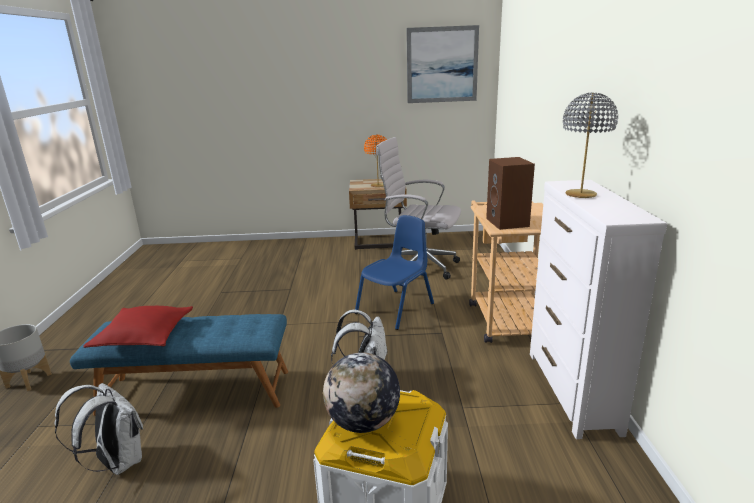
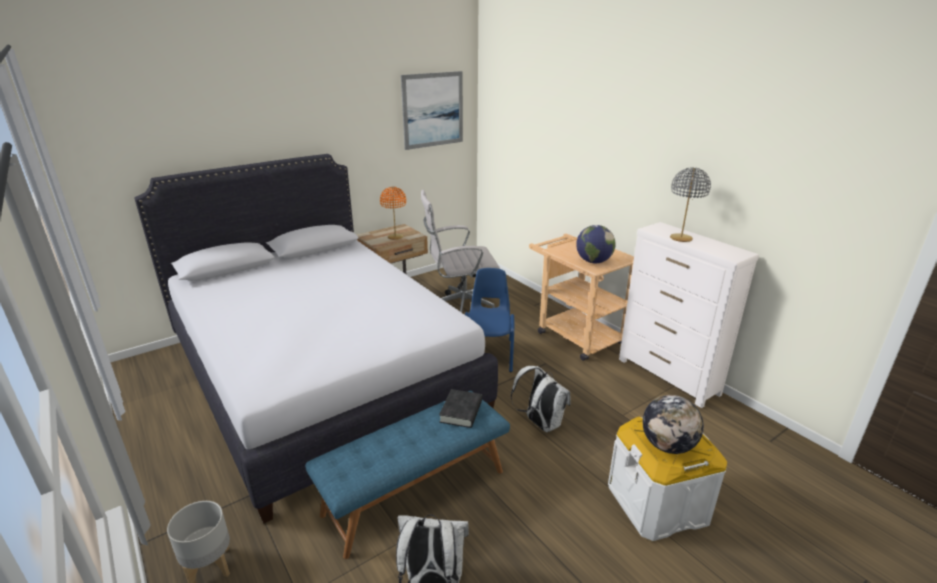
camera: 35 degrees left, 5 degrees up
(144, 336) = (384, 457): red pillow -> none
(244, 325) = (461, 412): none -> black book
(247, 287) = (321, 376): none -> white bed
(508, 223) = (593, 261): brown speaker -> globe

